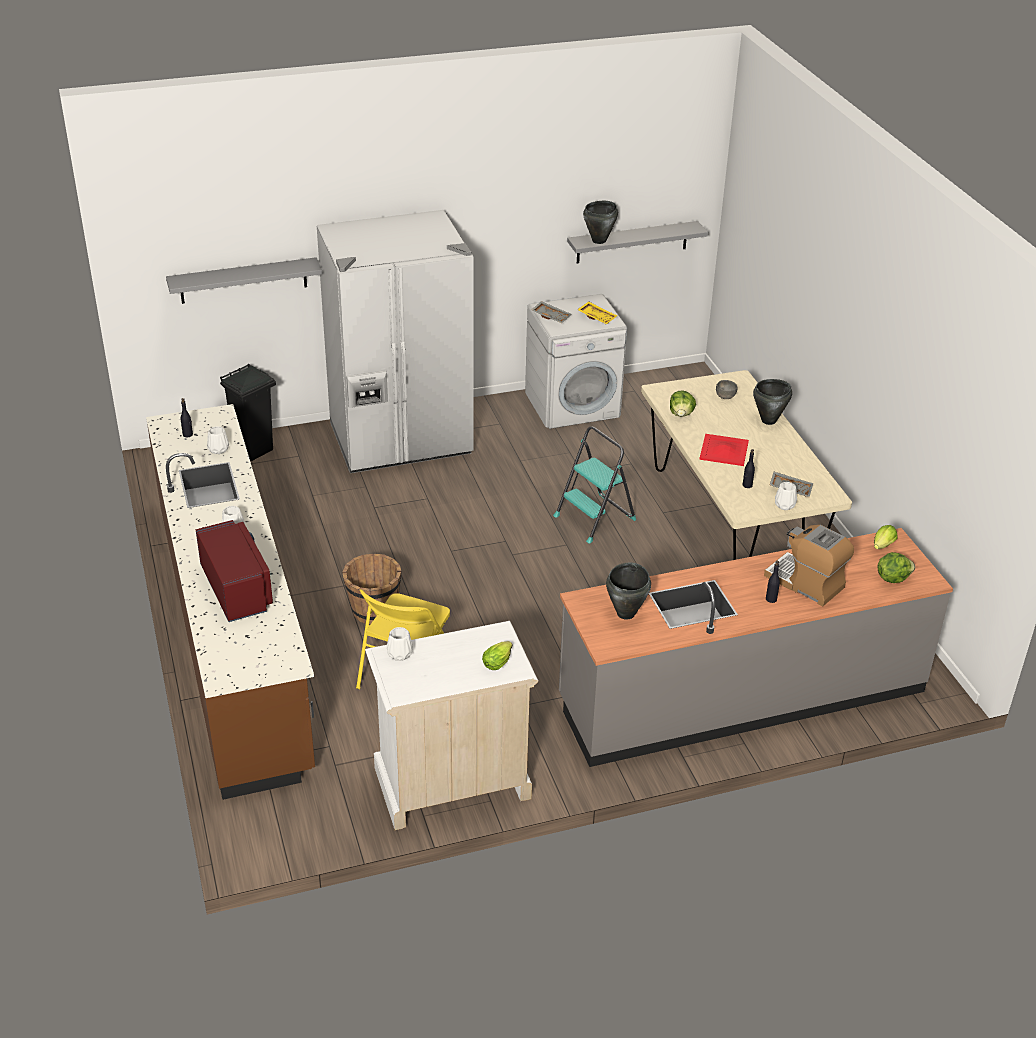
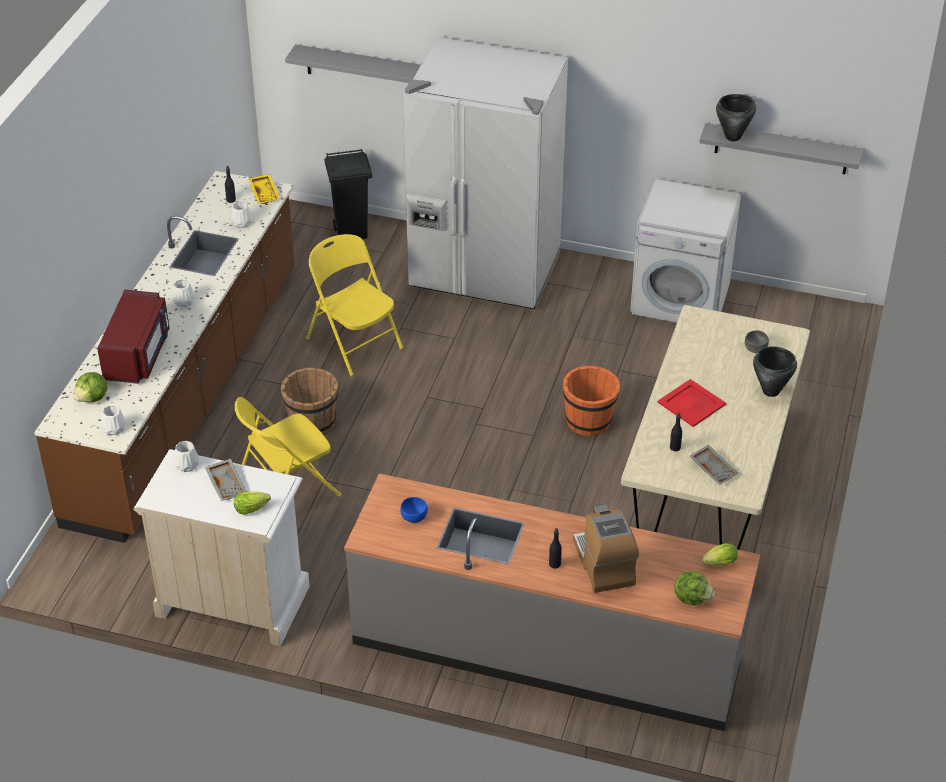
camera: 35 degrees right, 5 degrees up
(346, 534) = (354, 343): none -> yellow chair
(551, 316) = (662, 200): grey tray -> grey tray (227, 484)
(597, 317) = (706, 216): yellow tray -> yellow tray (265, 193)
(597, 517) = (589, 421): turquoise step ladder -> orange bucket
(626, 613) = (414, 517): black cooking pot -> blue bowl
(681, 414) = (690, 350): lettuce -> lettuce (92, 398)
(785, 505) = (689, 483): white vase -> white vase (114, 429)

